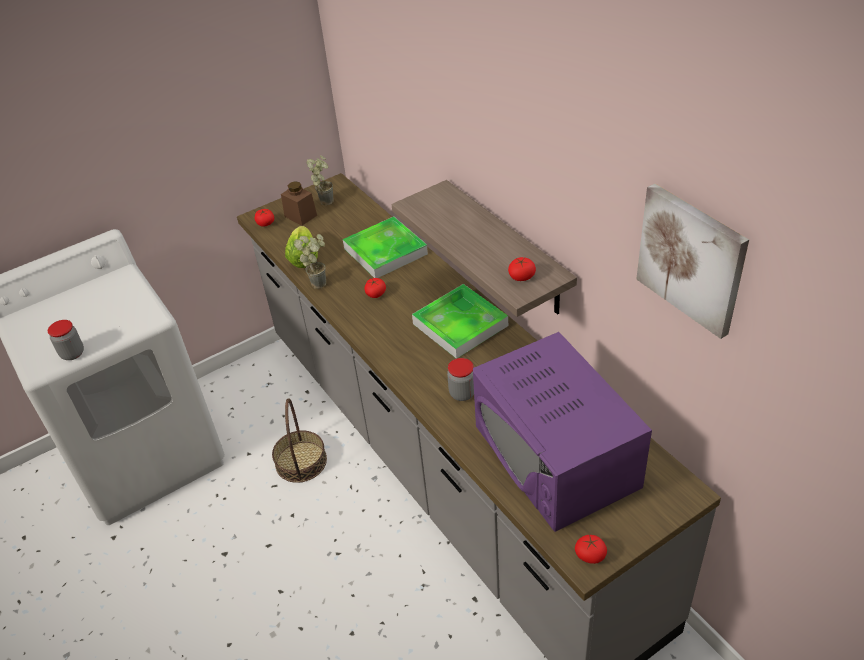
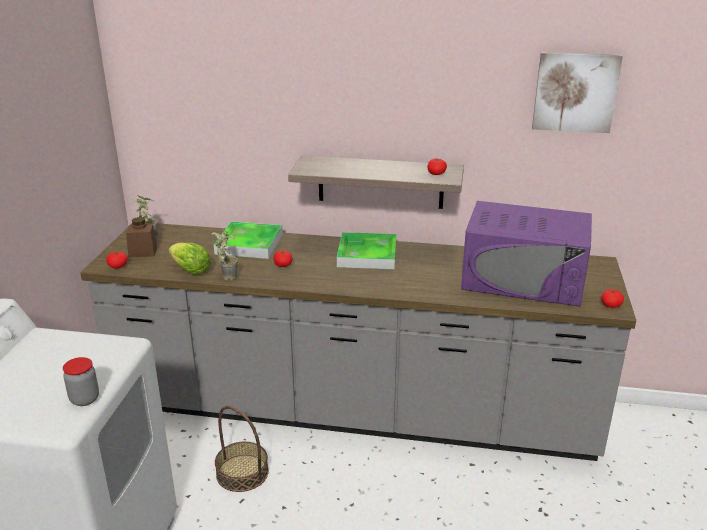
camera: 50 degrees left, 15 degrees down
(462, 393) = (427, 281): jar -> none

